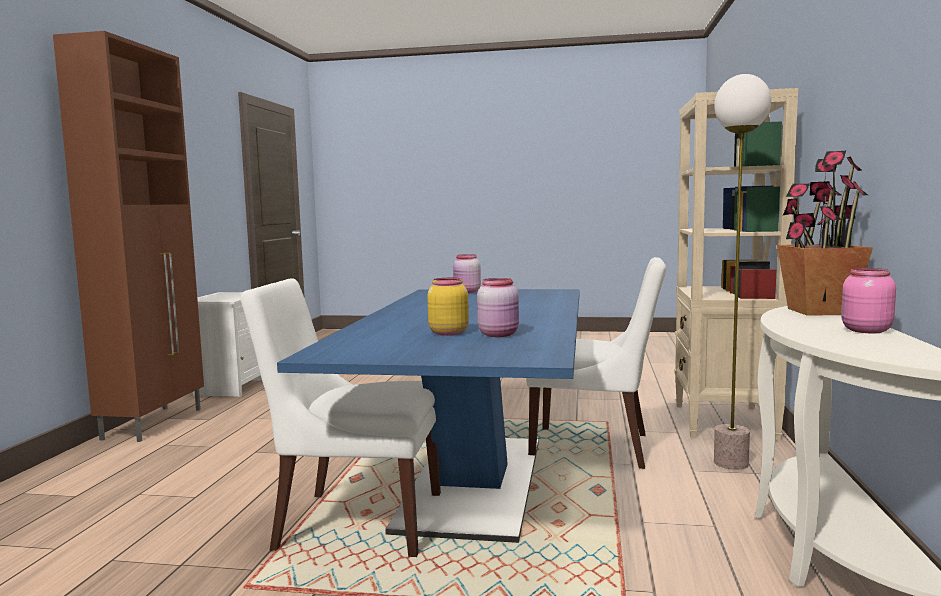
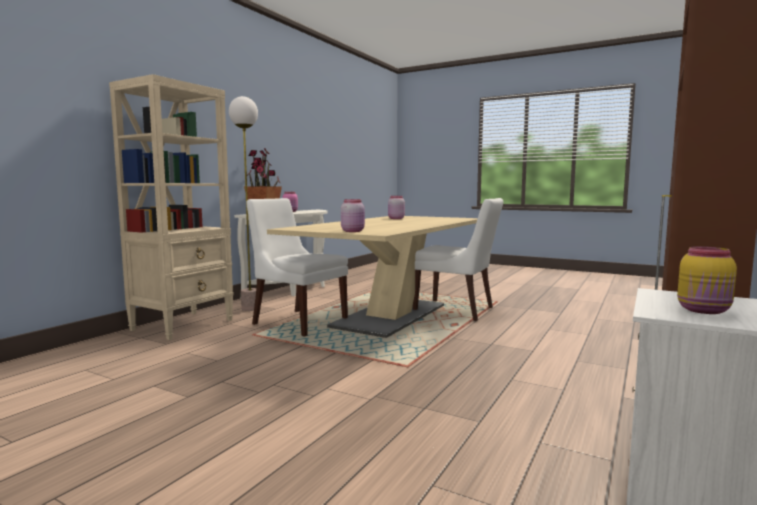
camera: 160 degrees left, 0 degrees up
(447, 333) = (414, 219): yellow jar -> yellow jar (705, 310)
(473, 483) = (390, 316): blue dining table -> beige dining table

